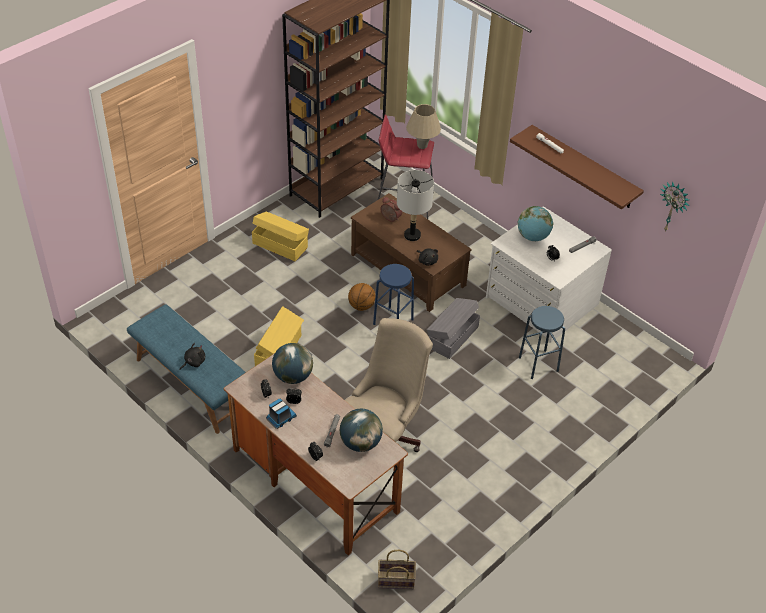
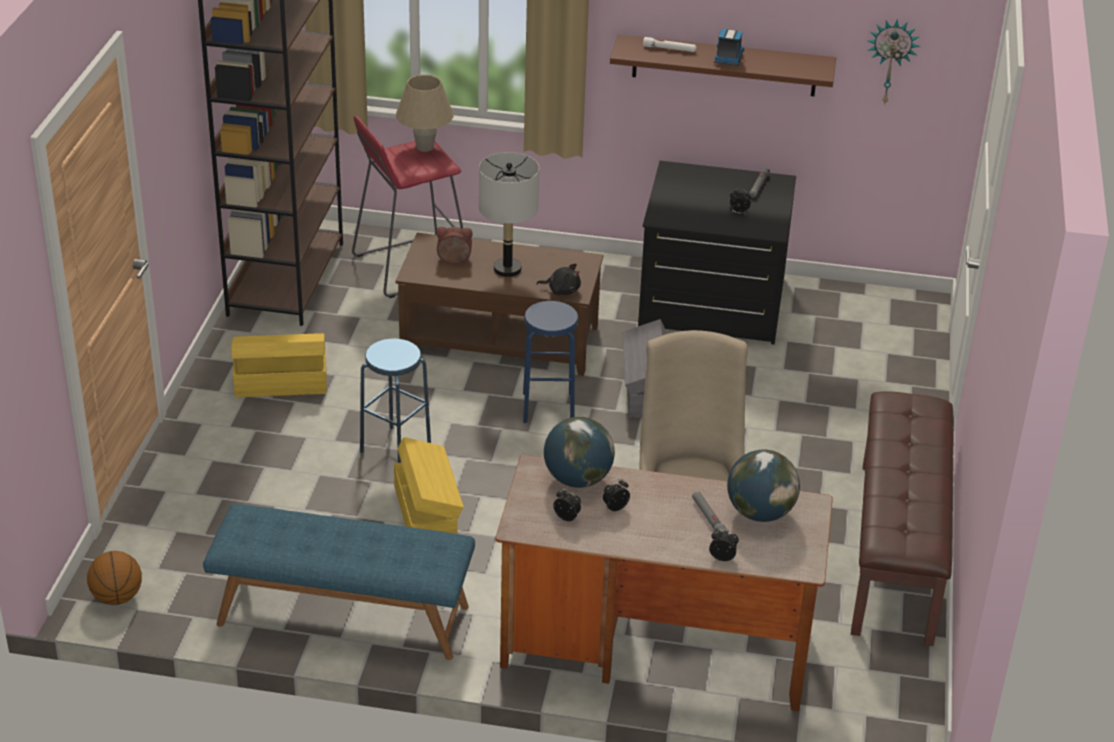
camera: 35 degrees left, 10 degrees down
(193, 362) = (367, 554): black plush toy -> none
(281, 418) = (621, 536): toy truck -> toy truck (728, 59)
(361, 306) = (484, 408): basketball -> basketball (117, 597)
(395, 581) = (889, 708): basket -> none
(491, 498) = (897, 551): none -> brown bench
(533, 237) = (687, 198): globe -> none
(538, 364) = (786, 374): blue stool -> blue stool (395, 448)
(540, 301) = (711, 303): white dresser -> black dresser

